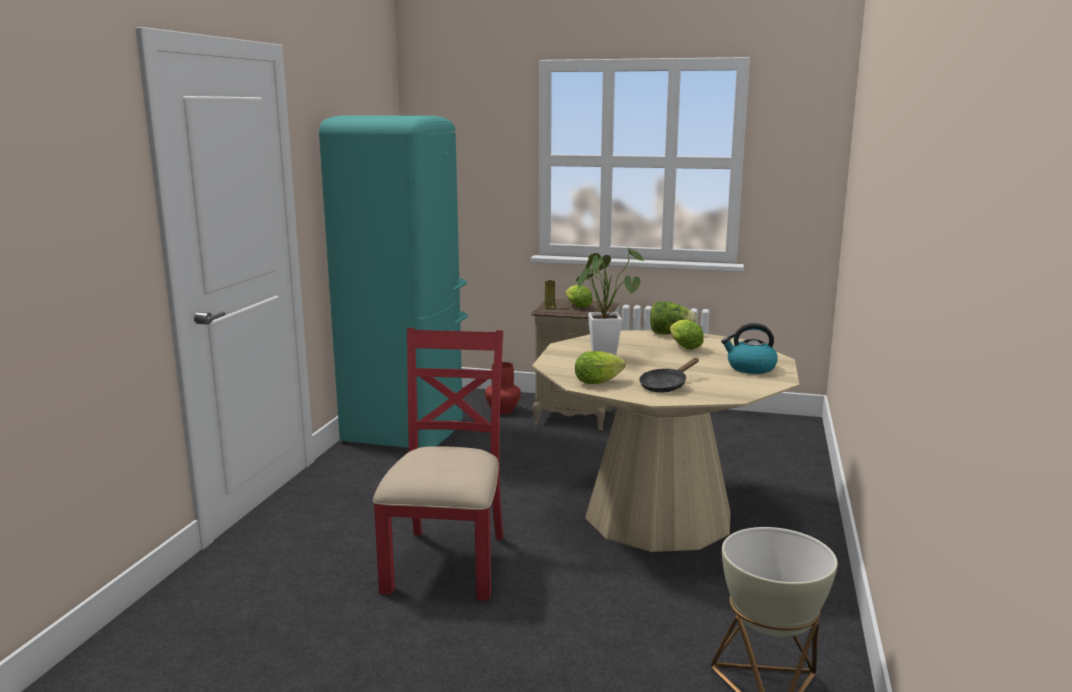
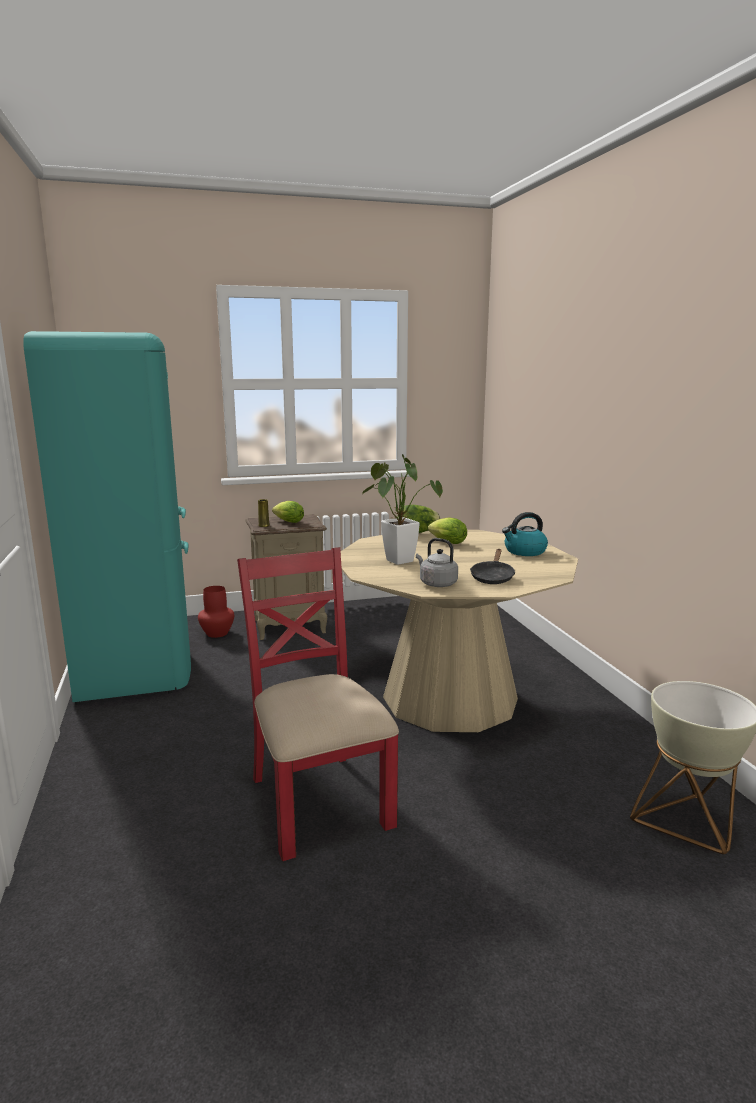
camera: 30 degrees left, 0 degrees up
(600, 382) = (436, 583): lettuce -> grey kettle

